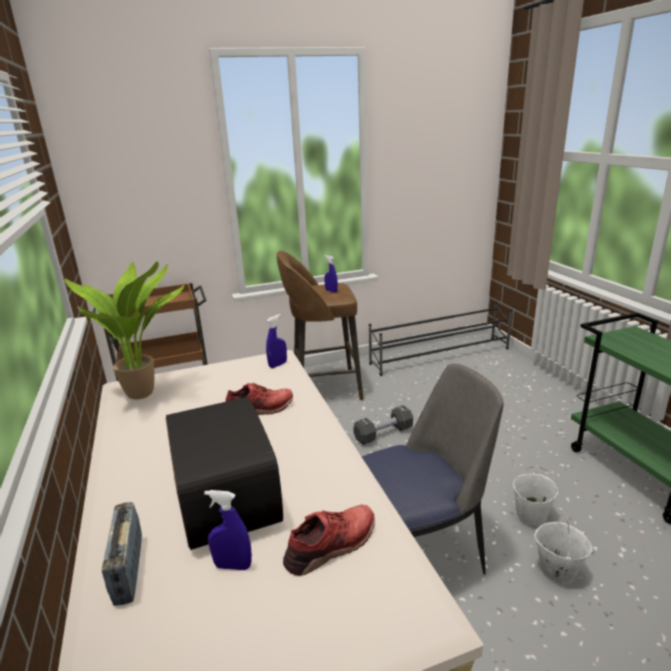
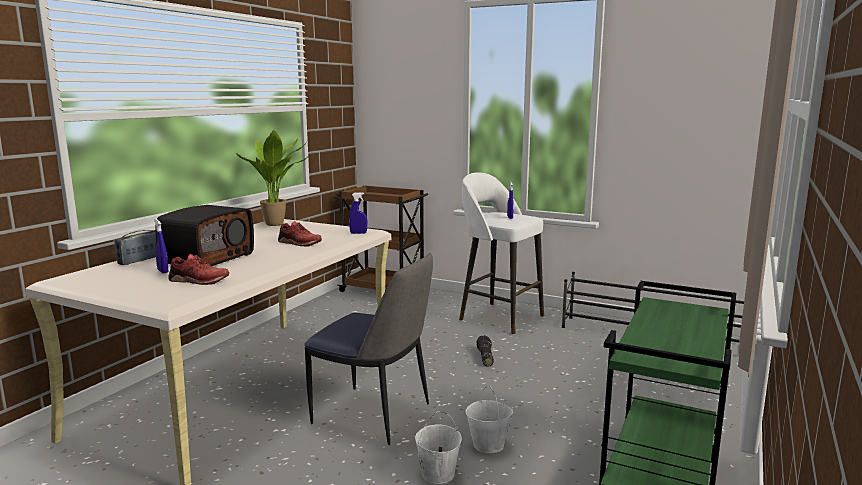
camera: 45 degrees right, 10 degrees down
(323, 388) = (499, 317): brown stool -> white stool
(383, 434) = (484, 357): black dumbbell -> flashlight

